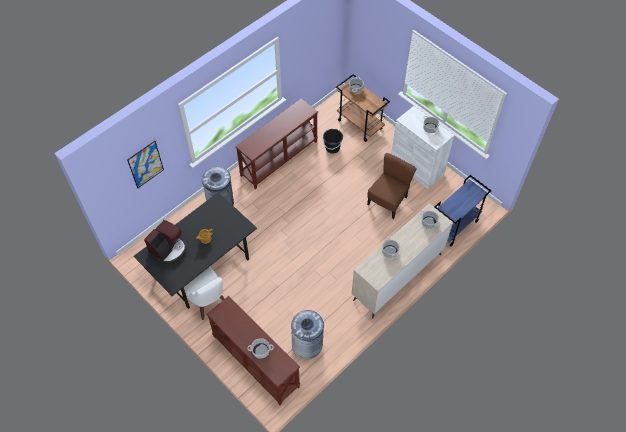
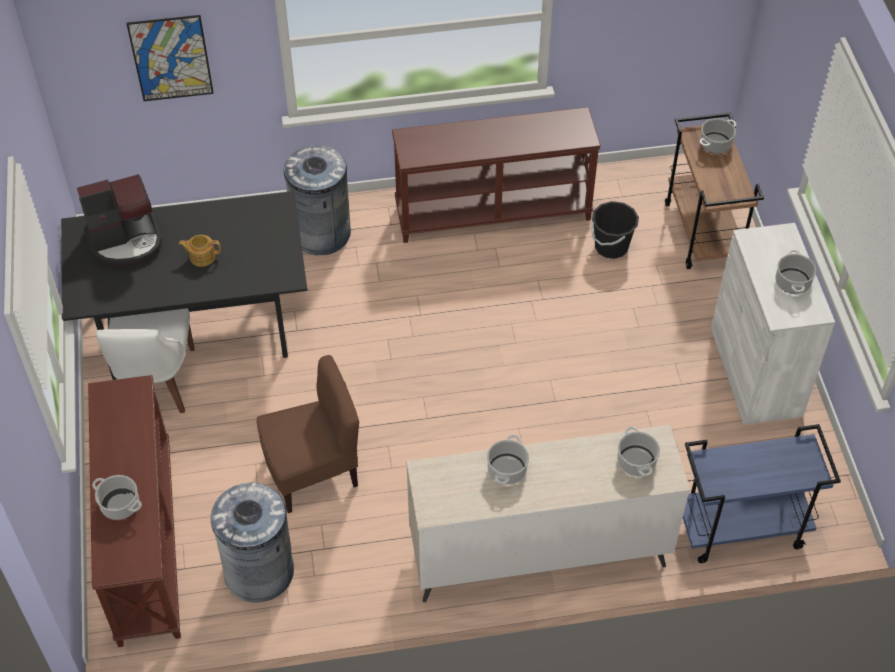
camera: 35 degrees right, 5 degrees down
(388, 201) = (639, 403): brown chair -> brown chair (312, 471)

